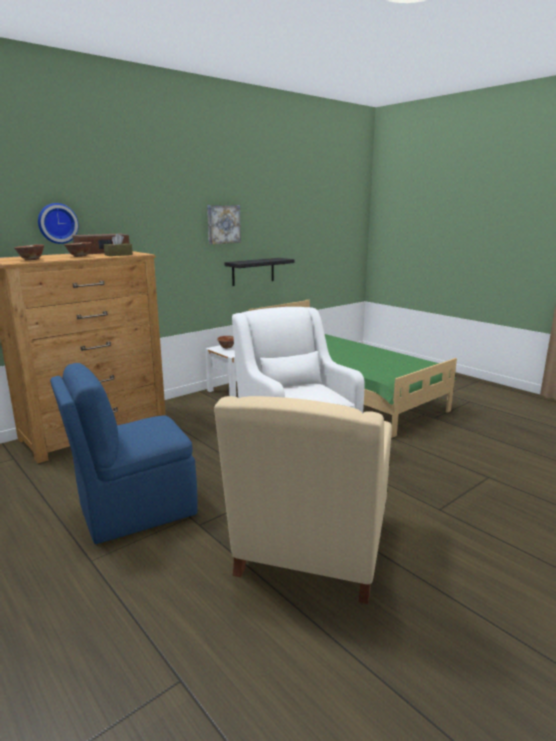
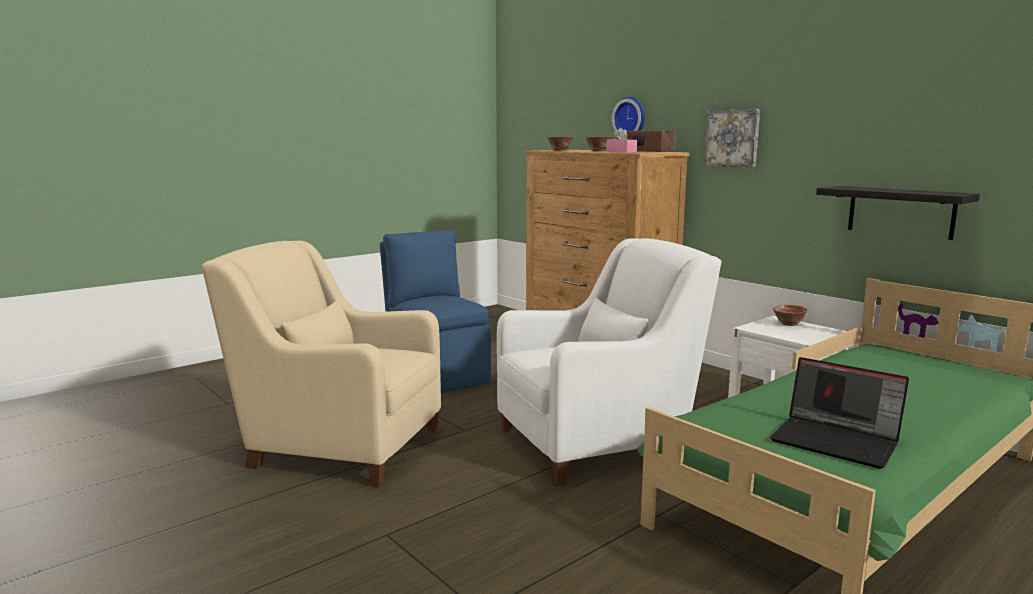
camera: 90 degrees right, 5 degrees down
(118, 255) = (621, 152): brown tissue box -> pink tissue box
(223, 224) = (843, 121): picture -> picture (733, 138)
(398, 361) = (837, 441): none -> laptop

